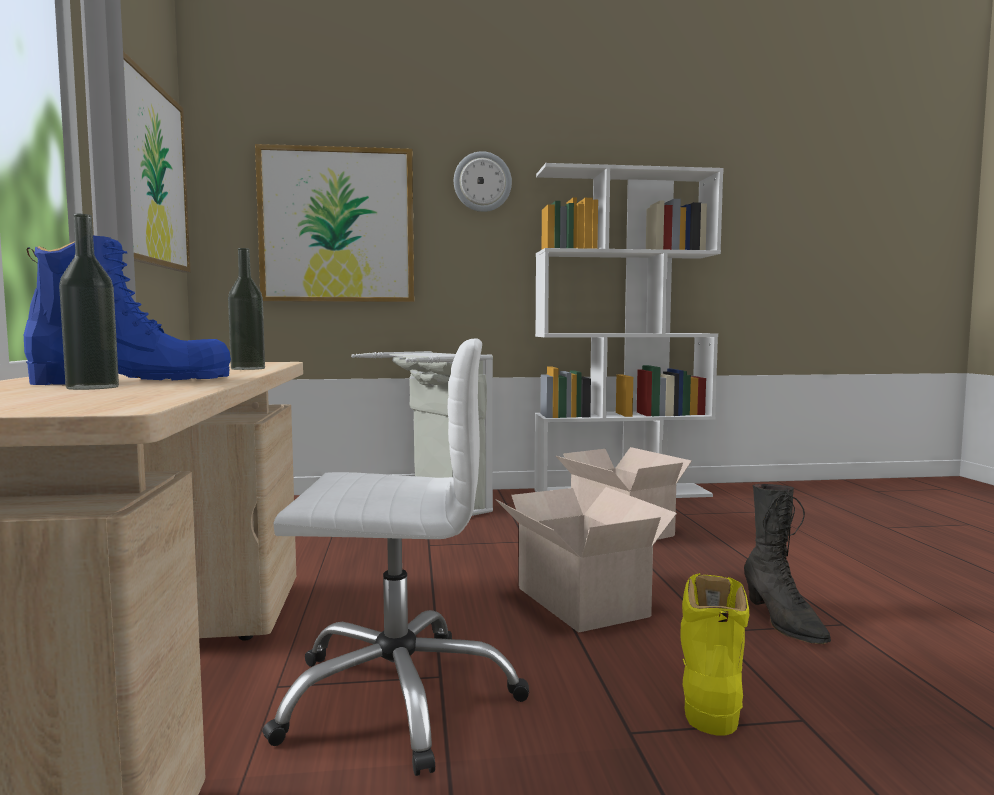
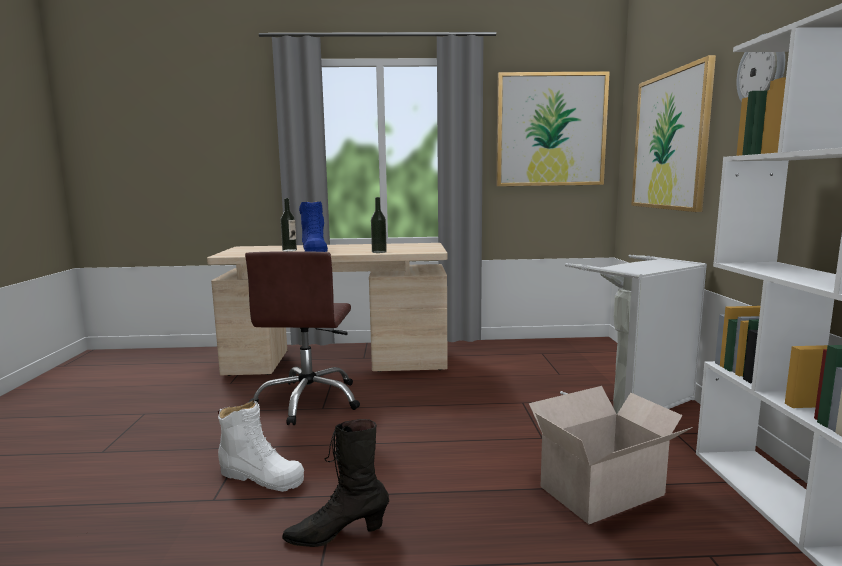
camera: 95 degrees right, 5 degrees up
(398, 697) = (309, 400): white office chair -> brown office chair
(580, 600) = (405, 449): cardboard box -> none
(712, 691) = (261, 476): yellow boot -> white boot

